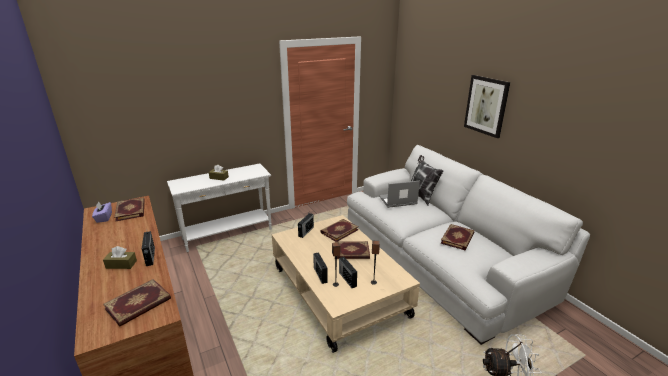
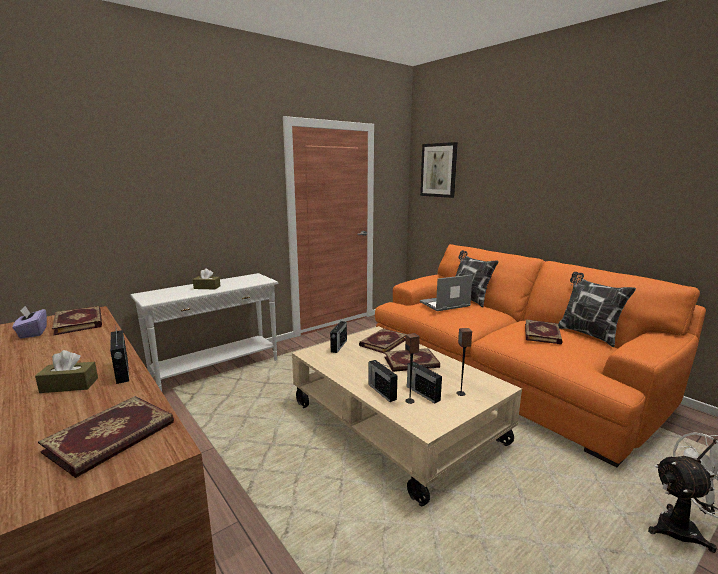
camera: 10 degrees left, 10 degrees down
(441, 258) = (507, 373): white sofa -> orange sofa
(486, 105) = (538, 183): picture -> picture (439, 170)
(495, 242) = (587, 334): none -> pillow

